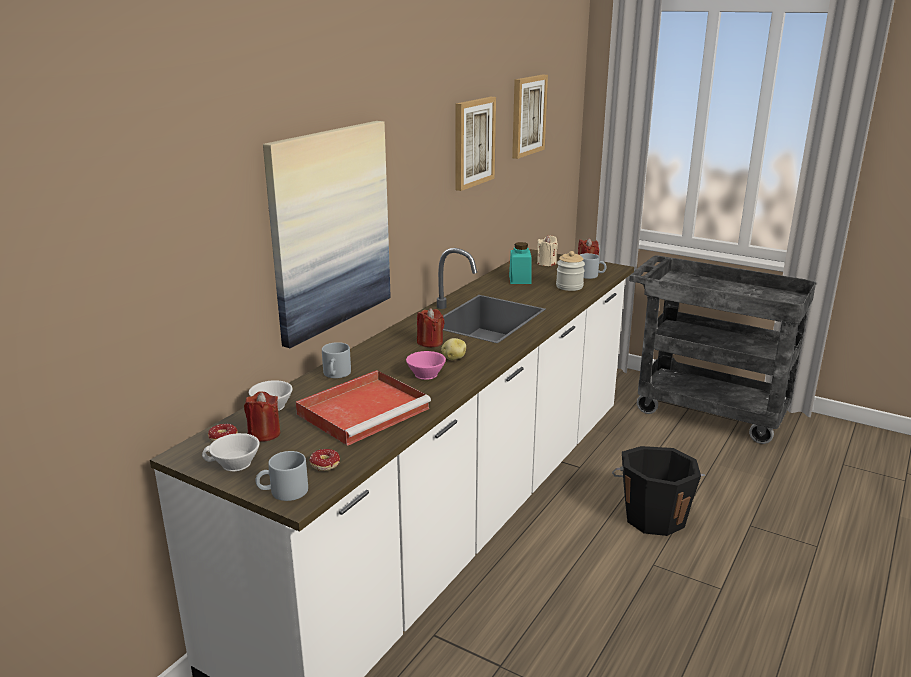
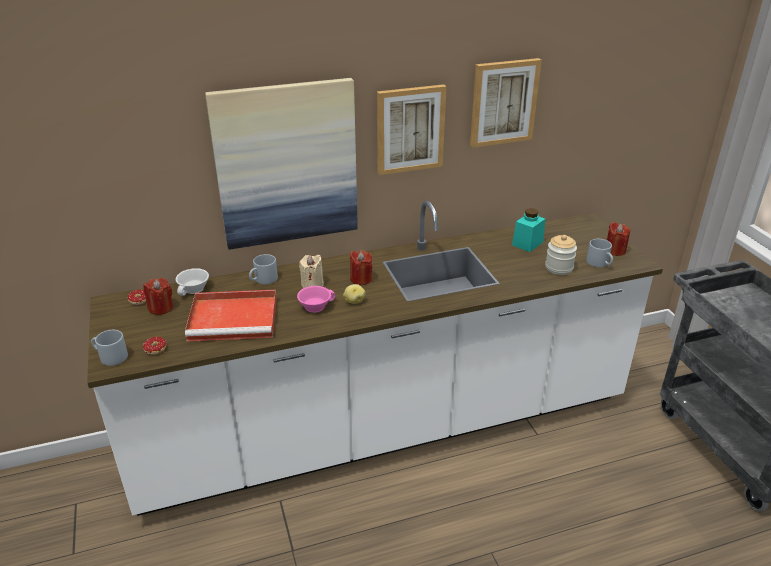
camera: 40 degrees right, 10 degrees up
(234, 464) = (117, 323): white cup -> none
(527, 115) = (607, 78): picture -> picture (410, 129)
(546, 263) = (580, 234): beige candle -> beige candle (312, 284)
(654, 516) = (545, 513): black bucket -> none

